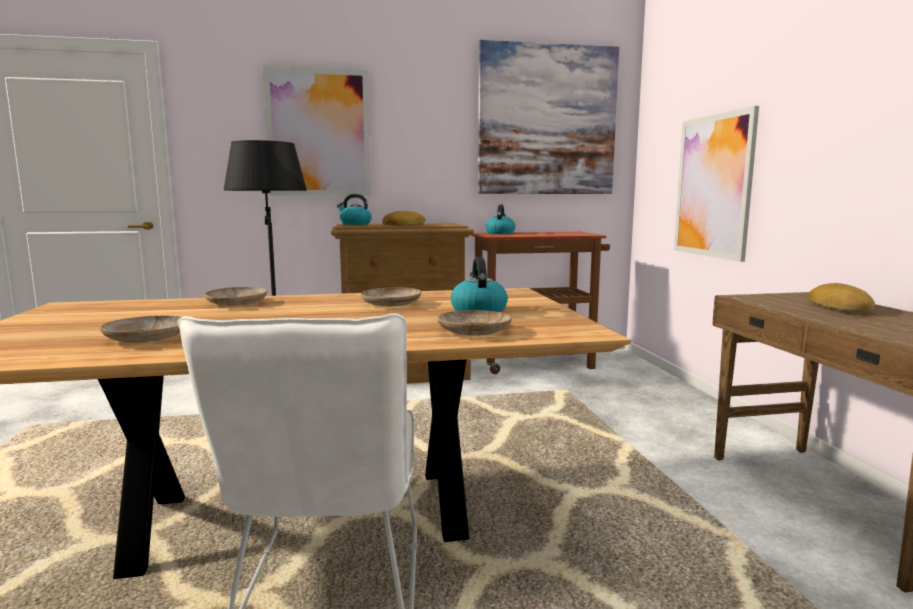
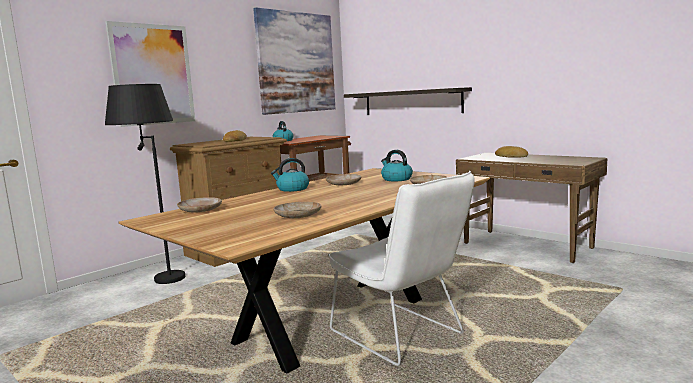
camera: 35 degrees left, 0 degrees up
(237, 303) = (258, 198): beige plate -> beige plate (200, 210)
(355, 224) = (192, 143): kettle -> kettle (292, 189)
(713, 186) = (411, 102): picture -> shelf

